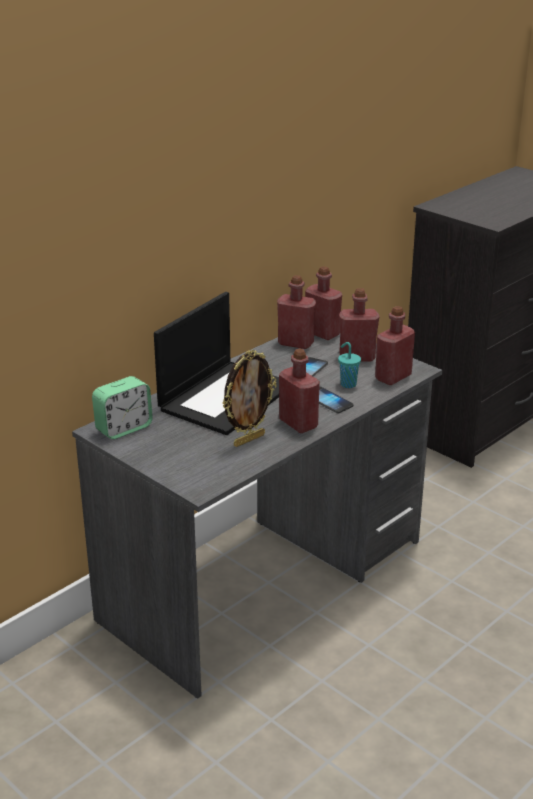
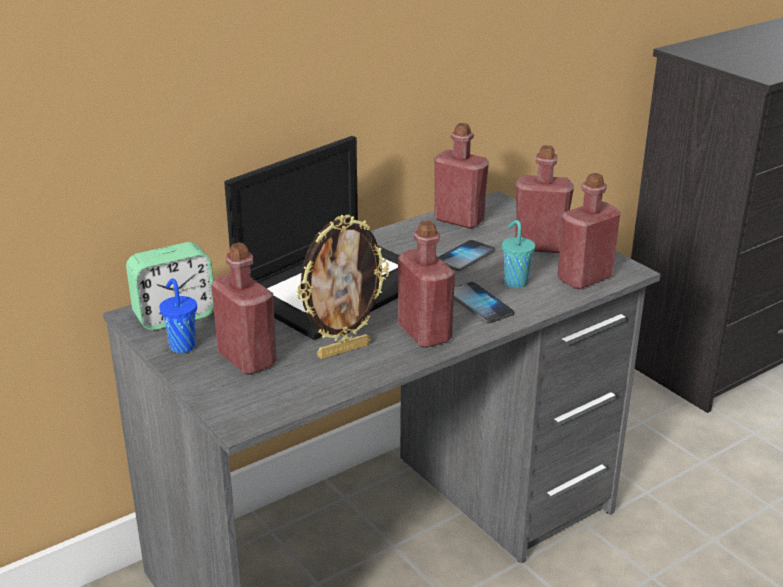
camera: 10 degrees right, 0 degrees up
(138, 447) = (182, 346): none -> blue cup
(322, 333) = (500, 210): red bottle -> red bottle (247, 359)

